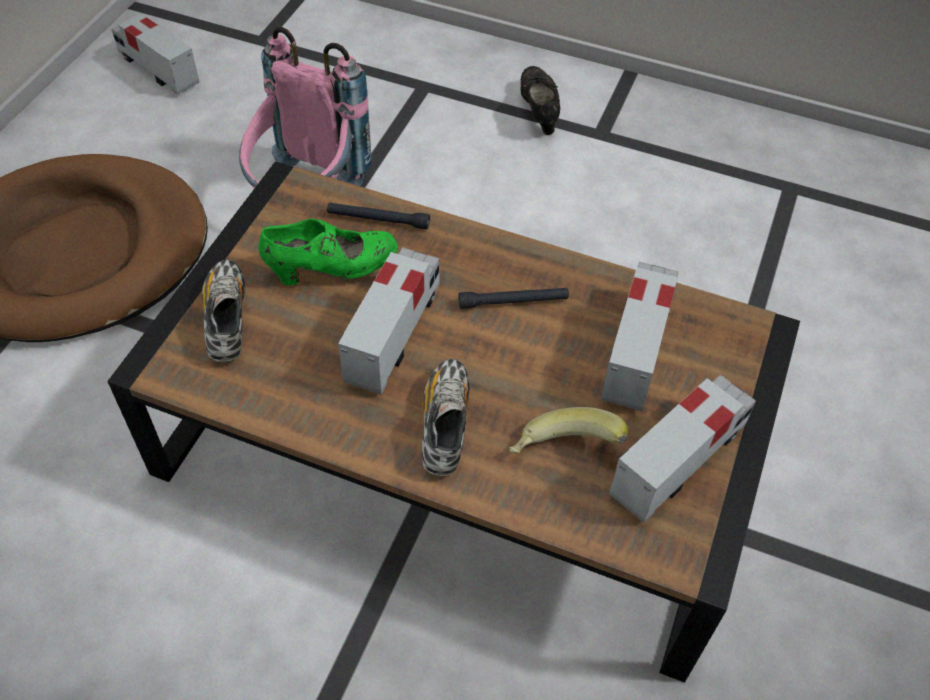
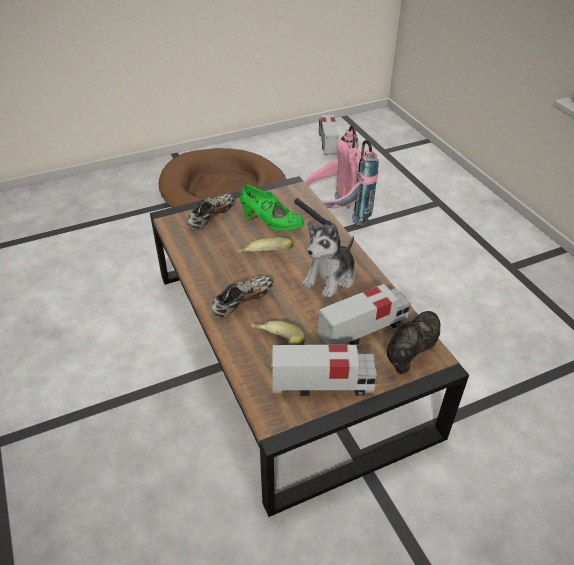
camera: 45 degrees right, 10 degrees down
(393, 334) = (265, 259): toy truck -> banana
(513, 302) = (330, 278): black flashlight -> plush toy
(538, 111) = (487, 241): black shoe -> black shoe (411, 350)

